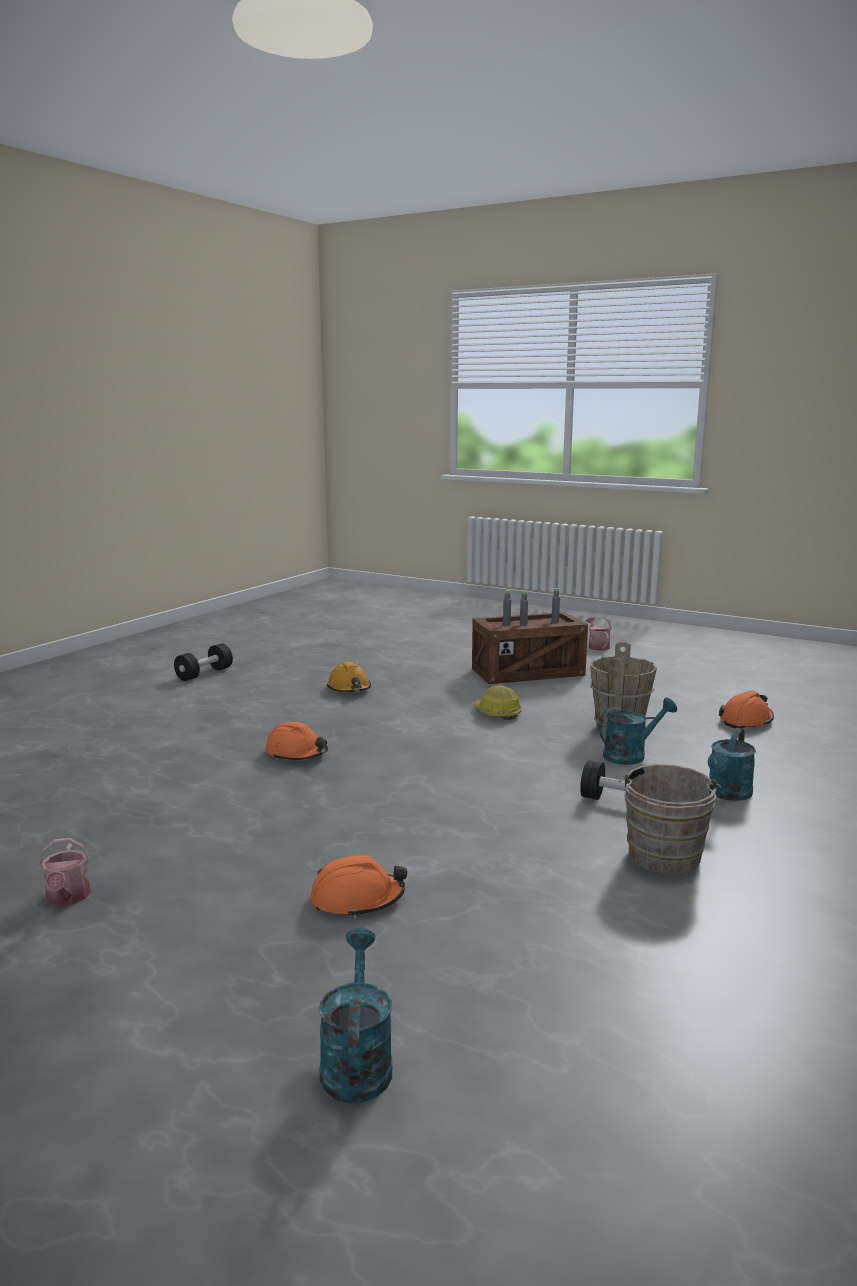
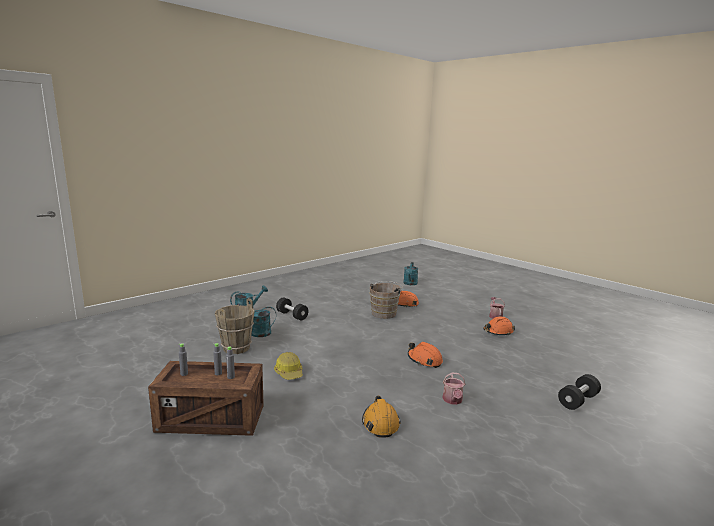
camera: 165 degrees left, 0 degrees up
(204, 674) = (531, 485): black dumbbell -> black dumbbell (578, 400)
(597, 646) = (67, 461): watering can -> watering can (452, 400)
(664, 859) = (304, 300): brown bucket -> brown bucket (384, 313)
(746, 720) = (159, 342): orange hard hat -> orange hard hat (498, 332)

